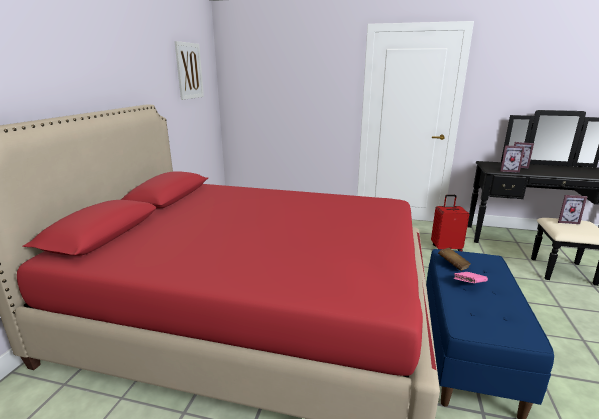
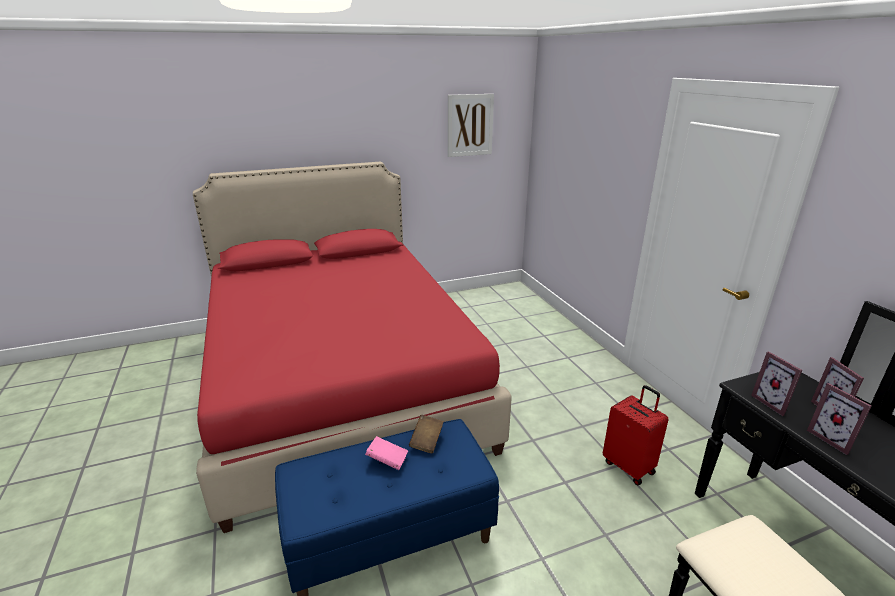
camera: 55 degrees right, 5 degrees up
(566, 221) = (766, 548): picture frame -> picture frame (833, 439)

